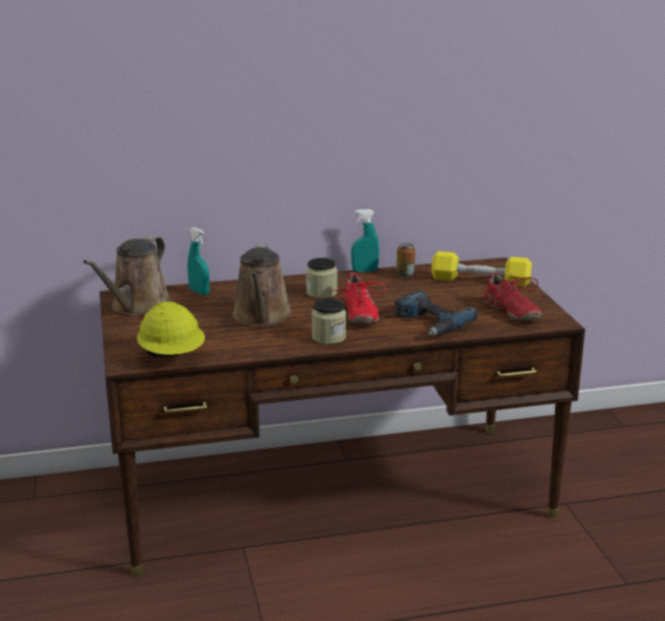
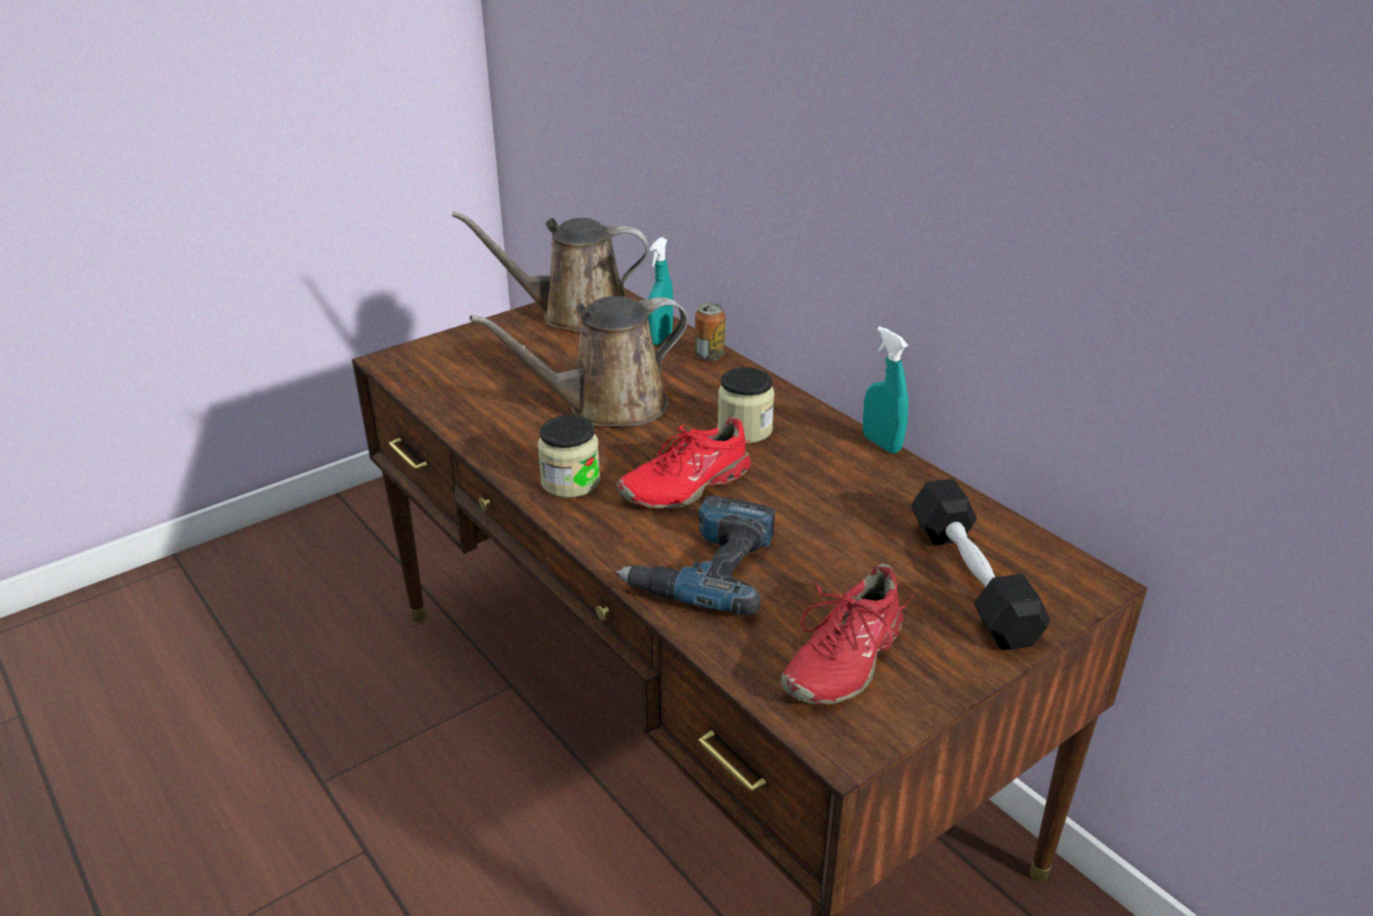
camera: 65 degrees right, 10 degrees up
(172, 356) = (430, 382): yellow hard hat -> none
(405, 275) = (905, 488): can -> can (709, 355)
(480, 280) = (971, 581): yellow dumbbell -> black dumbbell

